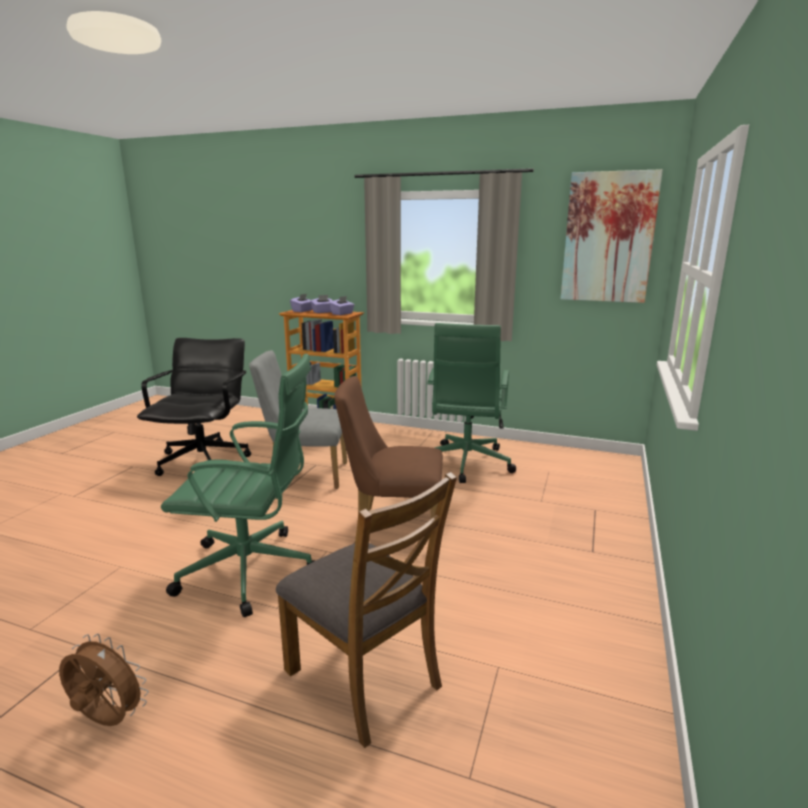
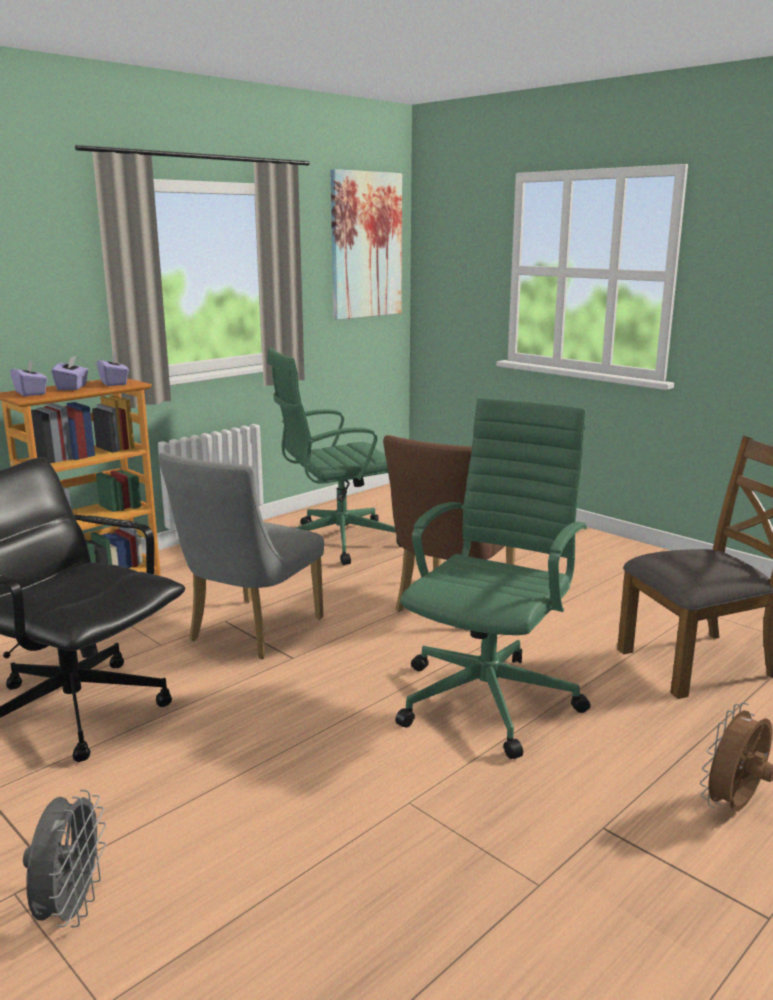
camera: 65 degrees left, 0 degrees up
(48, 506) = (71, 908): none -> grey fan
(465, 464) = (337, 541): green office chair -> green office chair turned 120 degrees clockwise

